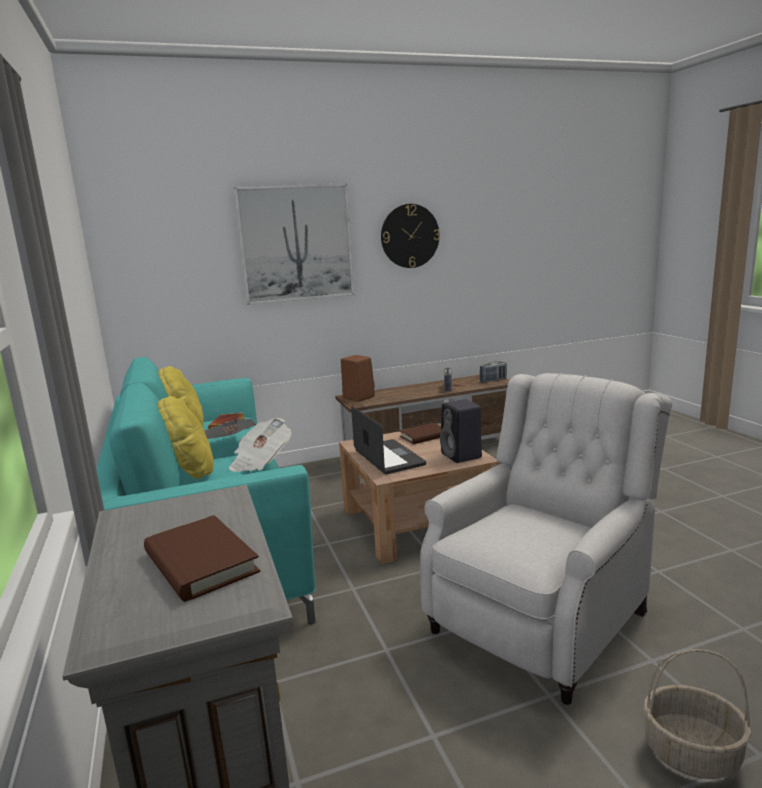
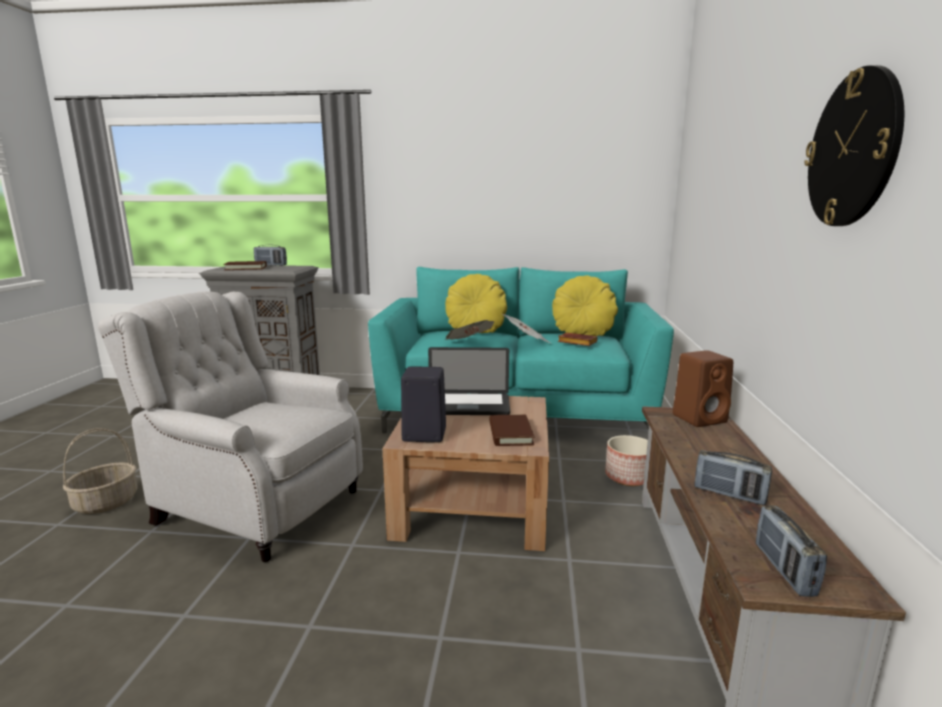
camera: 115 degrees right, 0 degrees up
(113, 561) = (271, 265): none -> radio
(296, 243) = (748, 166): picture -> none
(324, 481) = (628, 477): none -> planter
(540, 620) = (257, 505): white armchair -> white armchair turned 135 degrees clockwise

